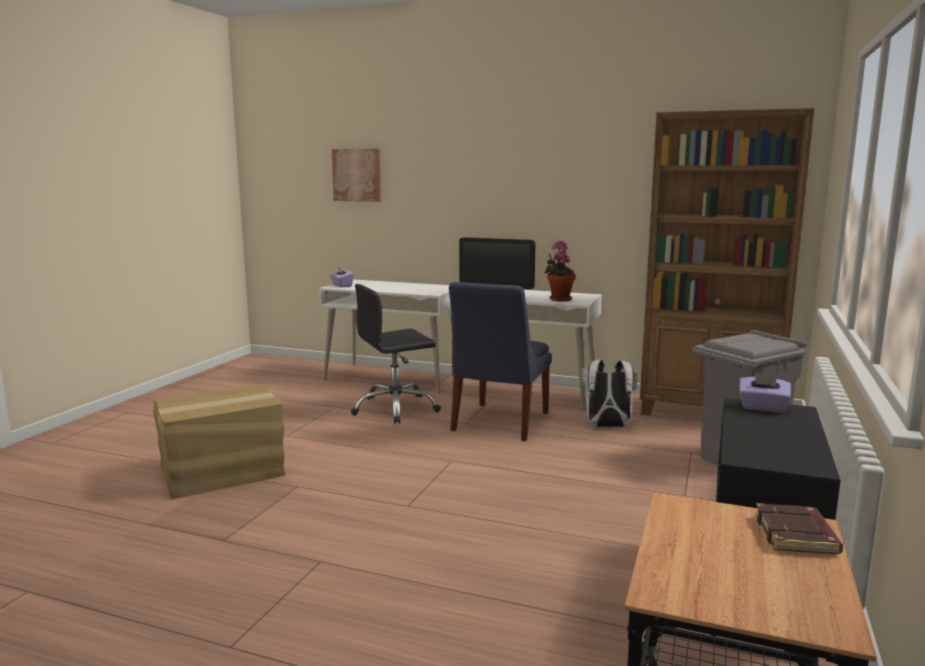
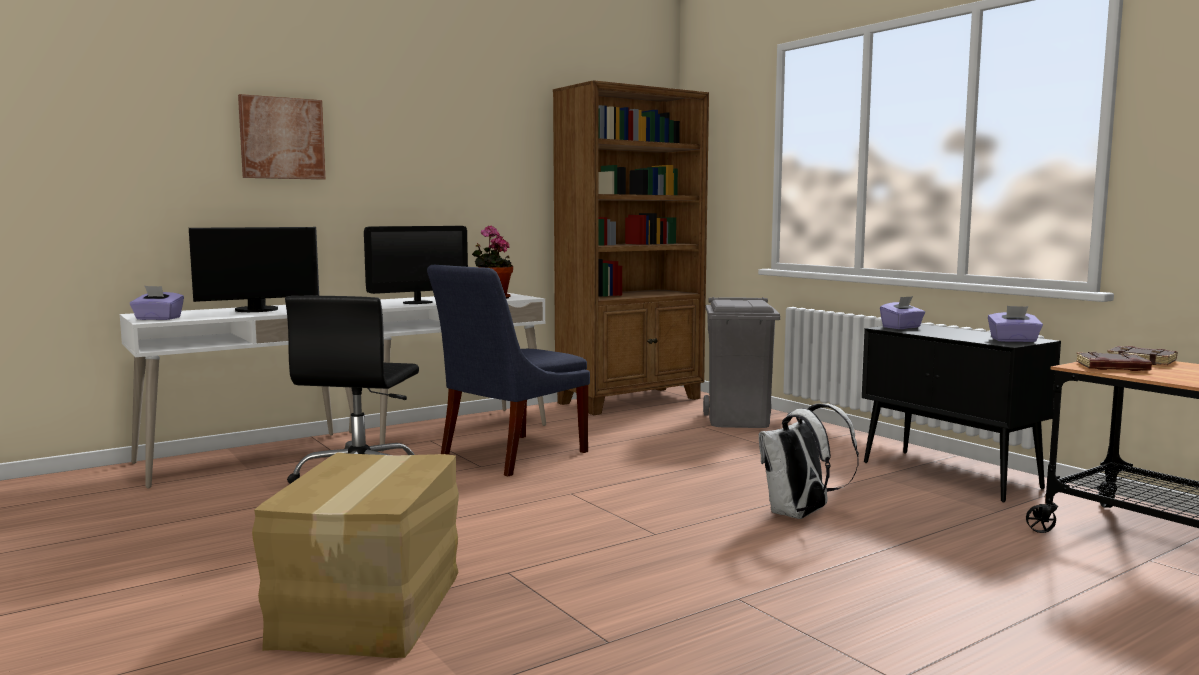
camera: 55 degrees left, 5 degrees down
(357, 175) = (124, 135): picture -> picture (282, 138)
(401, 287) = (257, 310): none -> monitor
(498, 423) = (509, 455): blue chair -> blue chair turned 75 degrees clockwise
(607, 427) = (599, 430): white backpack -> white backpack (800, 515)
(699, 521) = (1111, 367): none -> brown book
(778, 458) = (1013, 340): none -> purple tissue box

